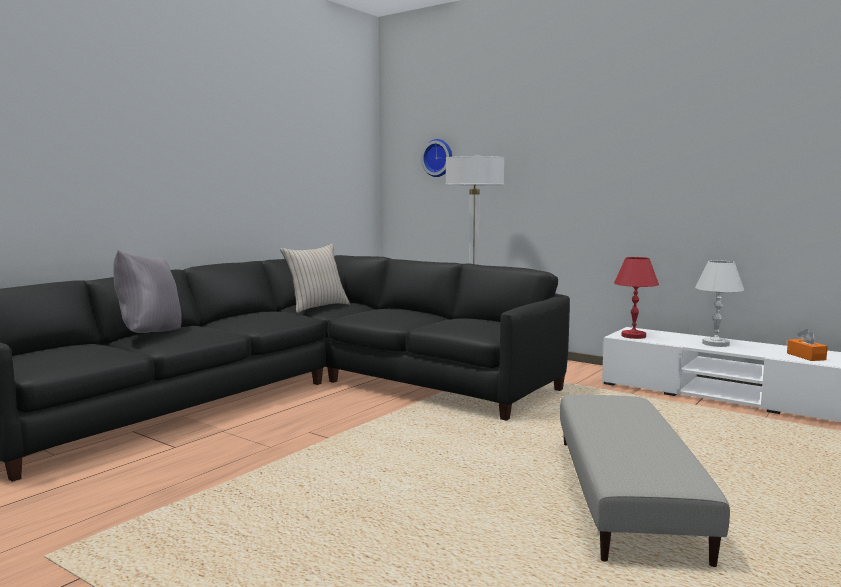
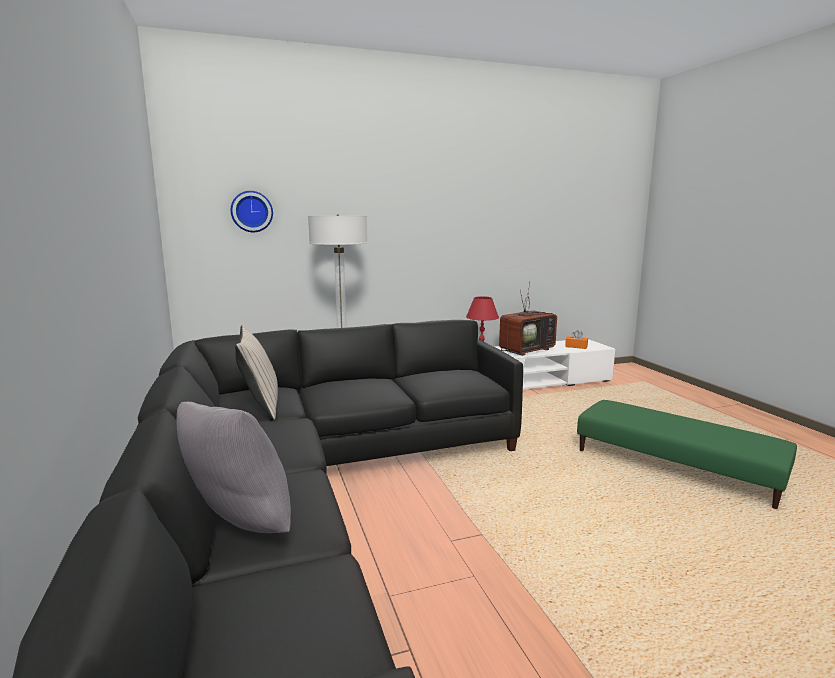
camera: 55 degrees left, 5 degrees up
(626, 495) = (676, 466): grey ottoman -> green ottoman
(716, 344) = (526, 349): white table lamp -> television

